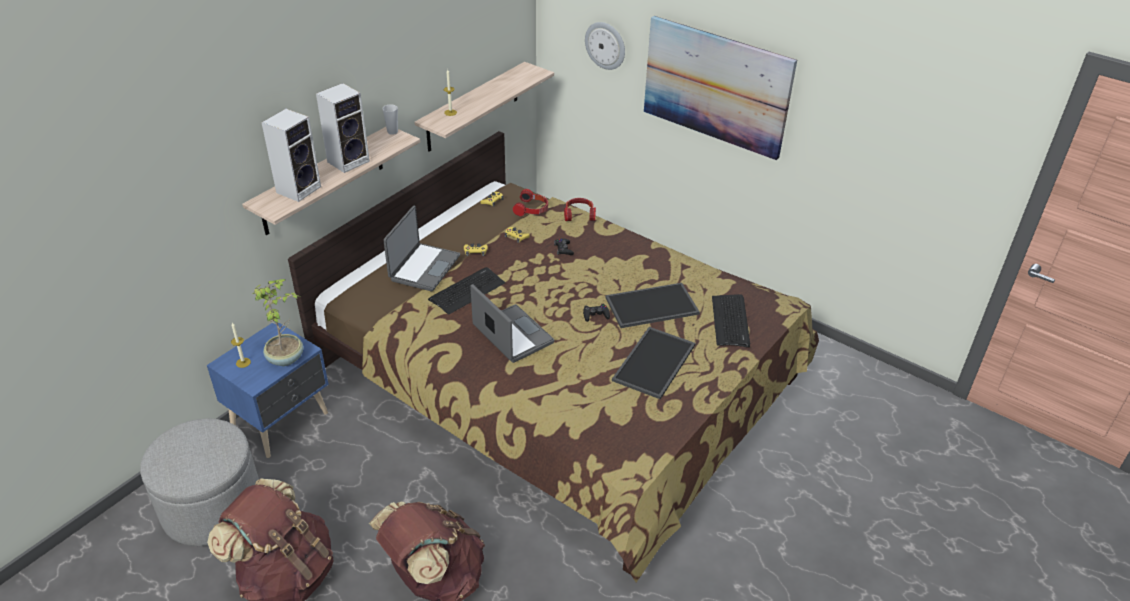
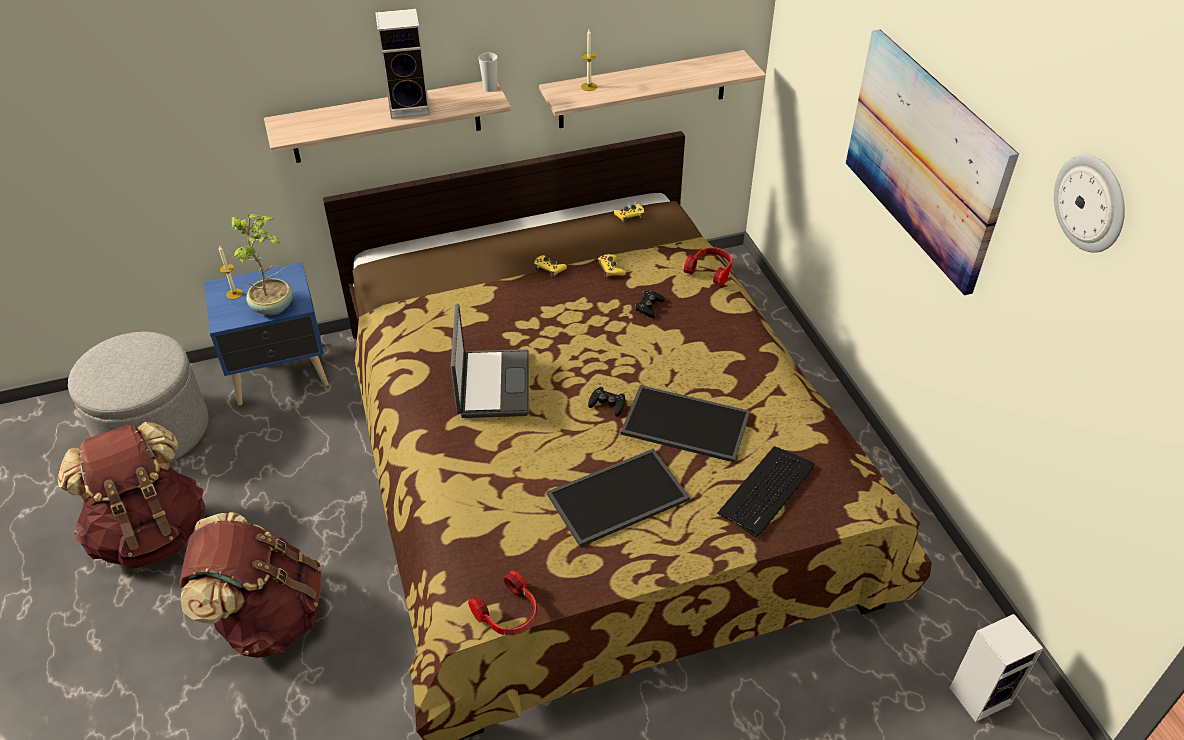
camera: 35 degrees right, 5 degrees up
(299, 188) = (330, 120): speaker -> speaker (981, 694)
(423, 267) = (478, 264): laptop -> none
(467, 291) = (496, 311): keyboard -> none
(532, 209) = (660, 242): headphones -> headphones (508, 614)
(605, 45) = (829, 56): wall clock -> wall clock (1091, 203)

